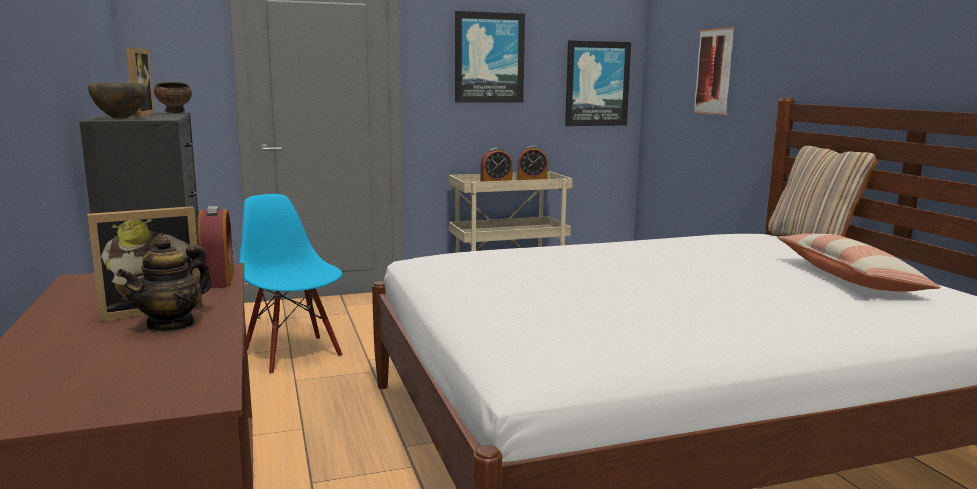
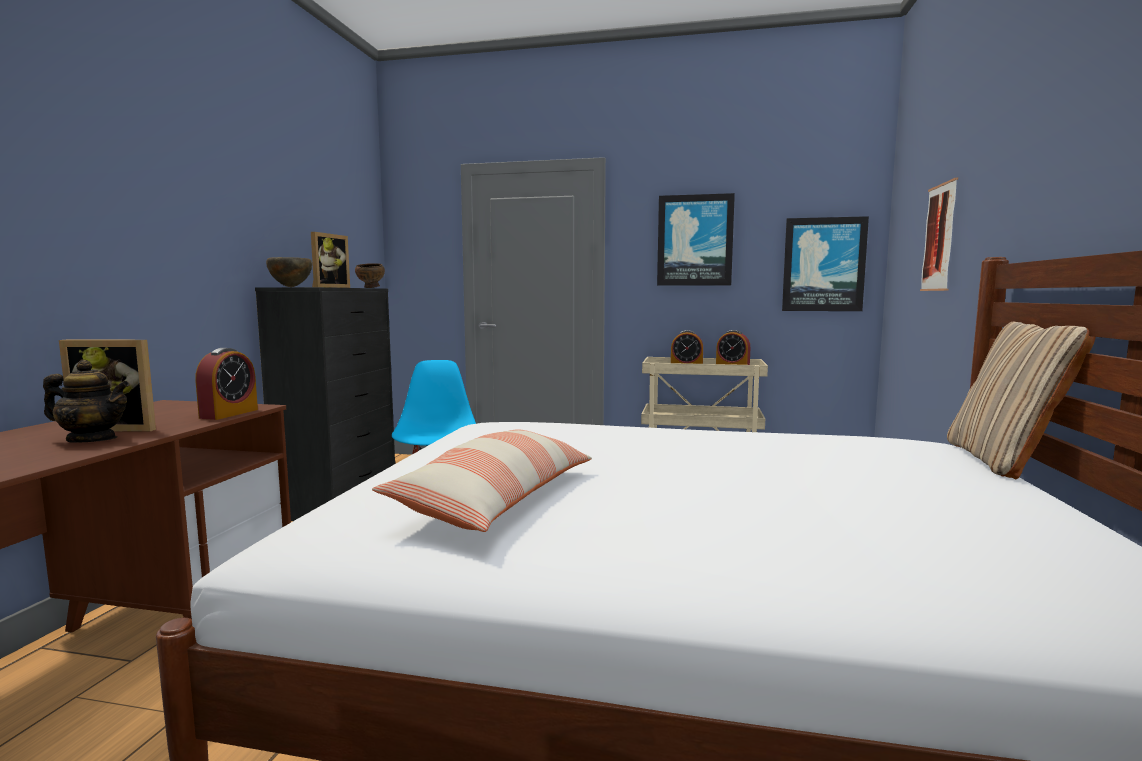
camera: 30 degrees right, 5 degrees down
(171, 324) = (92, 440): teapot -> teapot turned 150 degrees counterclockwise
(849, 278) = (946, 514): pillow -> pillow (497, 499)

